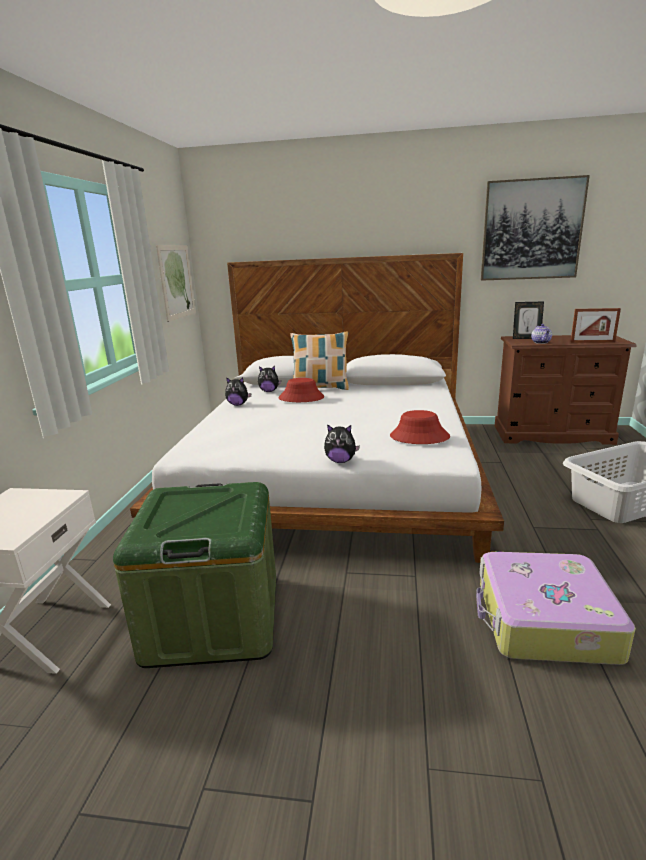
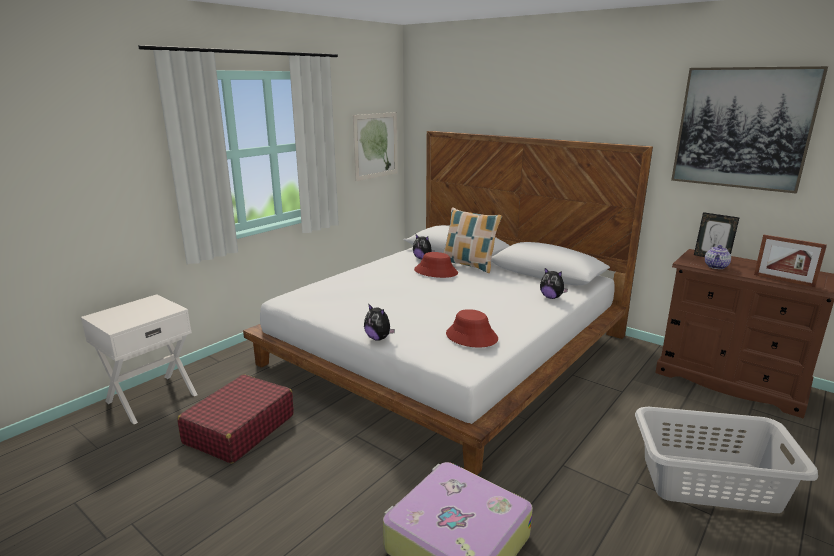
camera: 30 degrees right, 0 degrees up
(213, 618) = (239, 429): green storage box -> red suitcase
(238, 404) = (381, 265): plush toy -> plush toy (551, 297)

